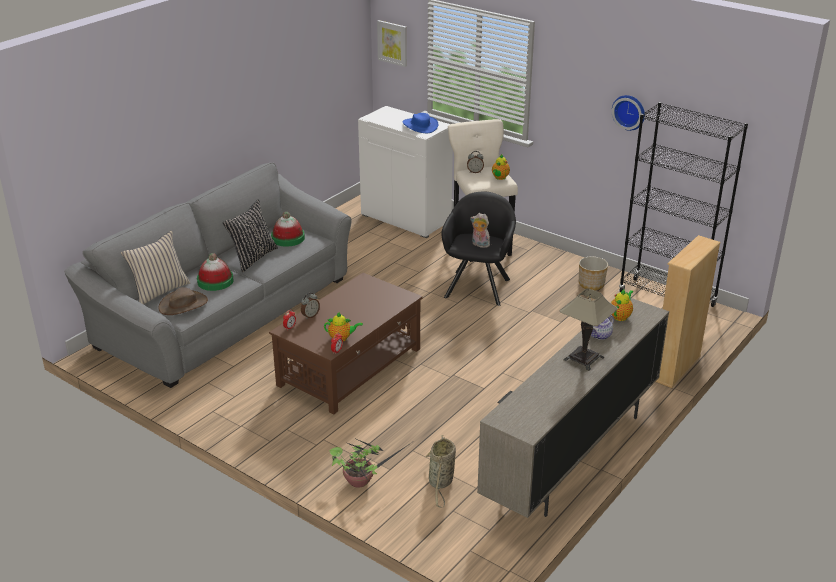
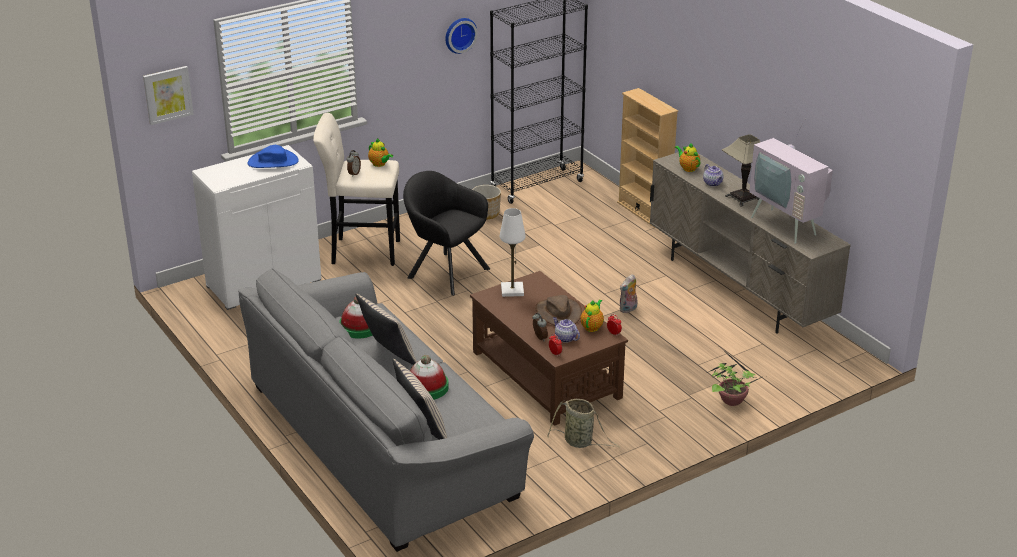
camera: 70 degrees left, 0 degrees up
(183, 304) = (465, 415): brown hat -> brown hat (558, 313)
(252, 258) = (388, 356): black pillow -> beige pillow
(316, 328) = (565, 338): none -> teapot
(380, 289) = (512, 290): none -> white table lamp
(441, 483) = (749, 359): basket -> basket (580, 442)
(479, 245) = (455, 223): plush toy -> plush toy (628, 309)
(546, 395) = (788, 224): none -> television

